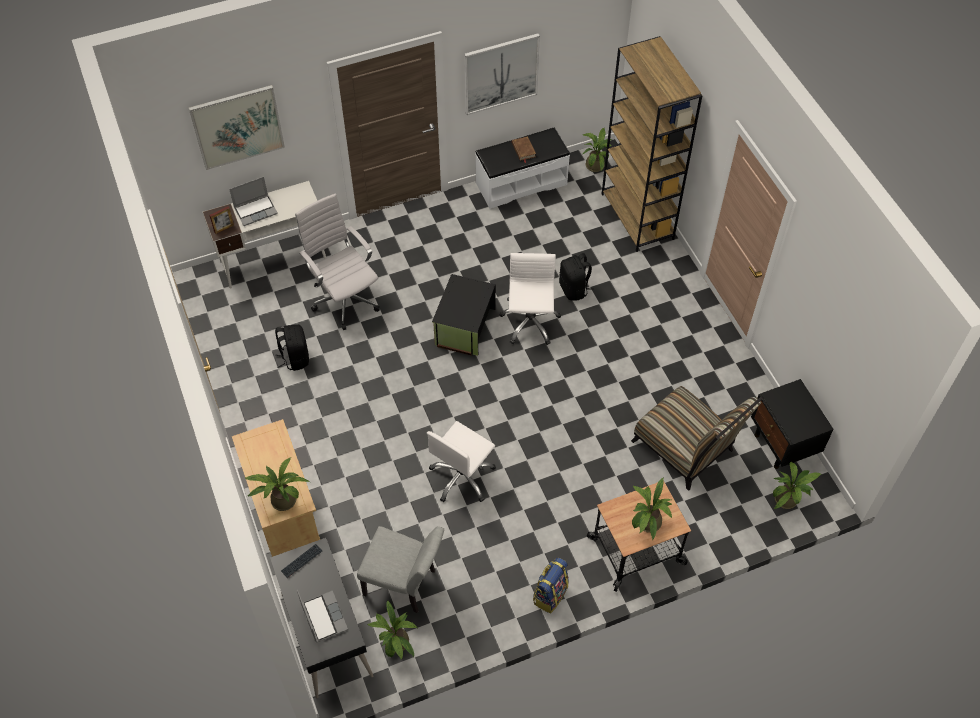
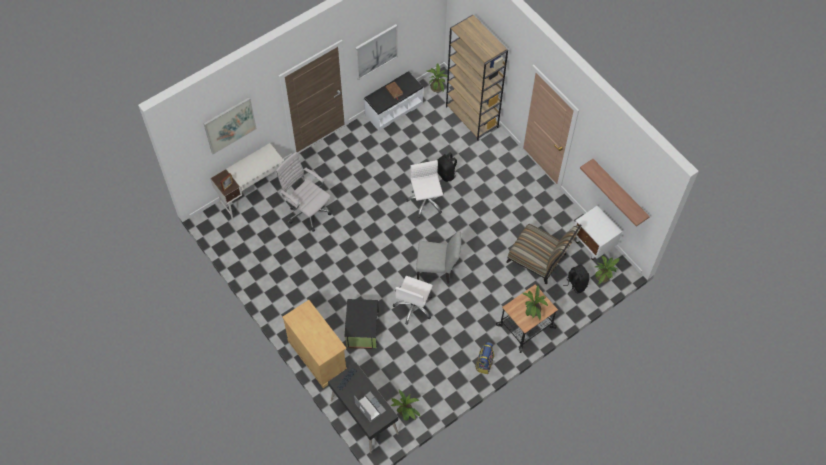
camera: 15 degrees left, 5 degrees up
(256, 210) = (243, 170): laptop -> none
(281, 499) = (324, 347): potted plant -> none
(295, 358) = (289, 256): black backpack -> black backpack (575, 284)
(405, 584) = (400, 377): grey chair -> grey chair (437, 270)
(464, 327) = (386, 213): black storage box -> black storage box (361, 329)
(783, 445) = (593, 244): black nightstand -> white nightstand
(840, 354) = (619, 191): none -> shelf

